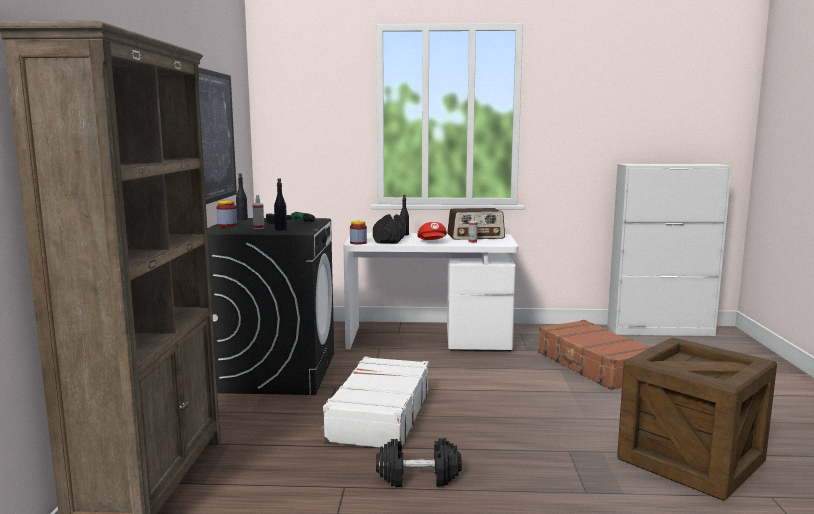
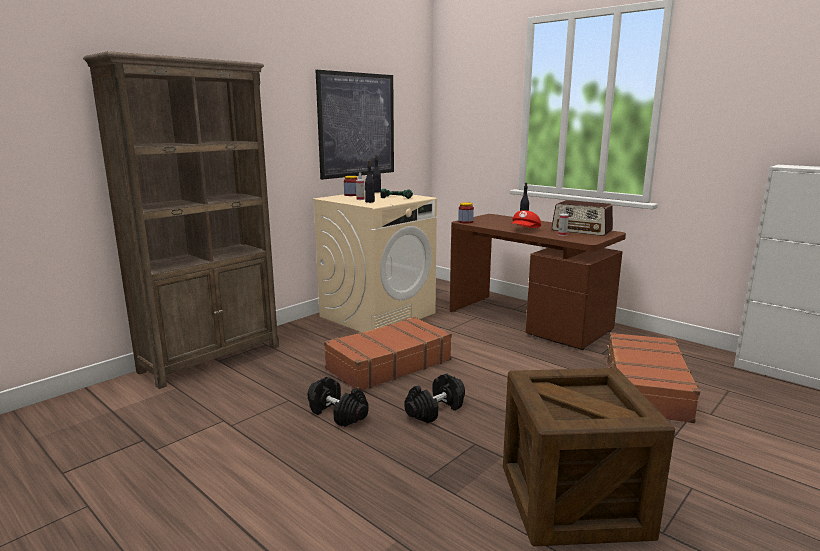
camera: 40 degrees right, 5 degrees up
(275, 372) = (378, 314): black washing machine -> beige washing machine
(379, 415) = (388, 364): white suitcase -> brown suitcase
(389, 240) = (496, 223): black dumbbell -> black dumbbell (435, 410)
(430, 339) = (528, 321): white desk -> brown desk

